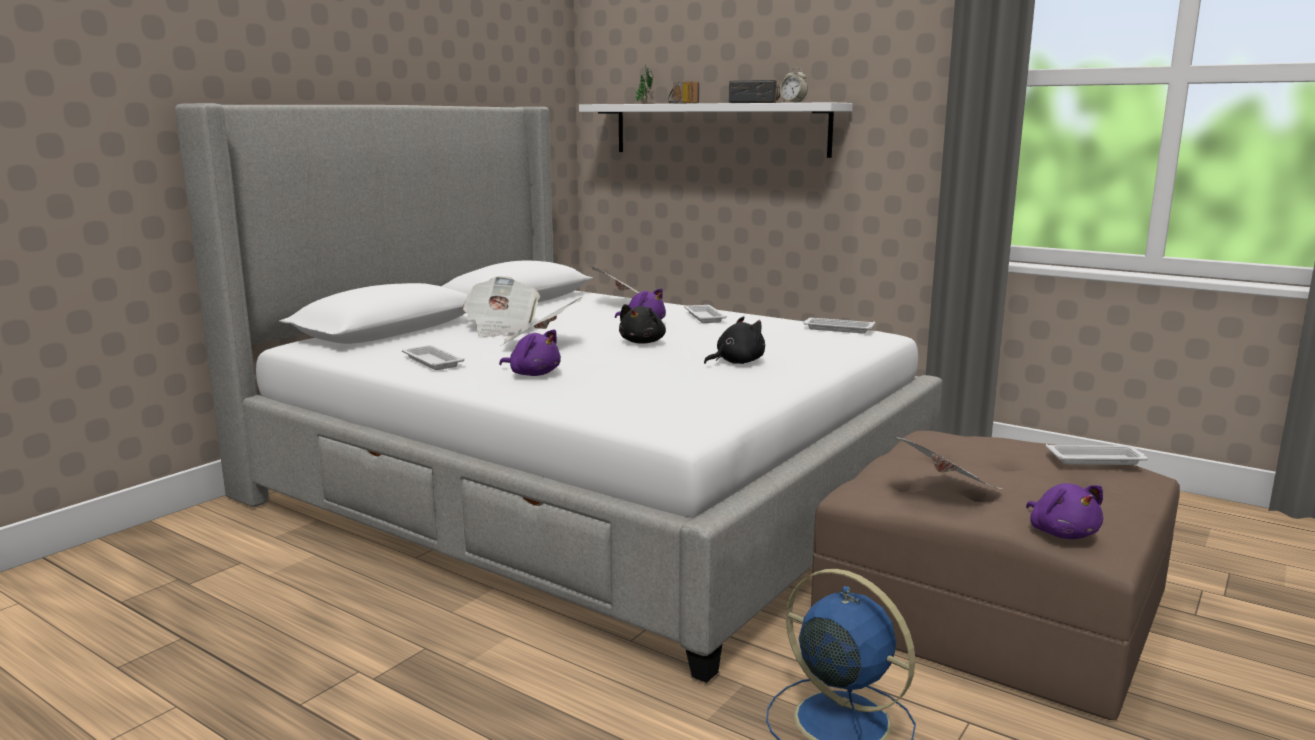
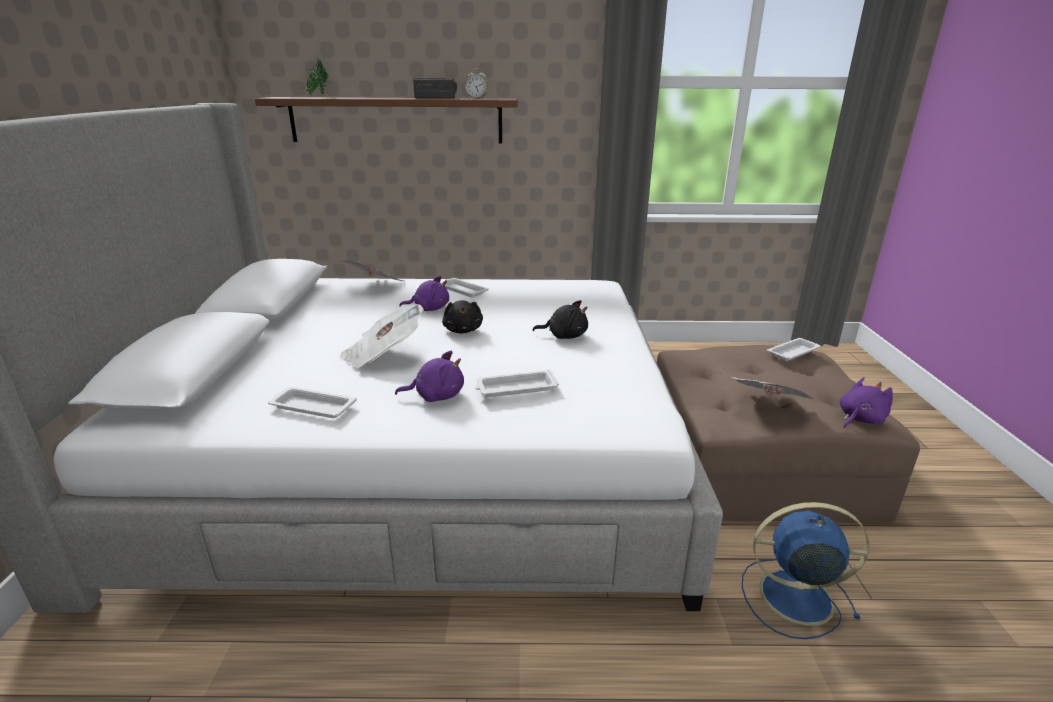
camera: 35 degrees left, 10 degrees up
(501, 328) = (311, 341): newspaper -> none
(681, 103) = (363, 97): radio -> none
(718, 129) = (396, 120): white shelf -> brown shelf
(737, 362) = (564, 336): black plush toy -> black plush toy turned 75 degrees clockwise
(837, 329) = (569, 284): white tray -> white tray (515, 388)
(1062, 533) = (859, 419): purple plush toy -> purple plush toy turned 75 degrees counterclockwise

